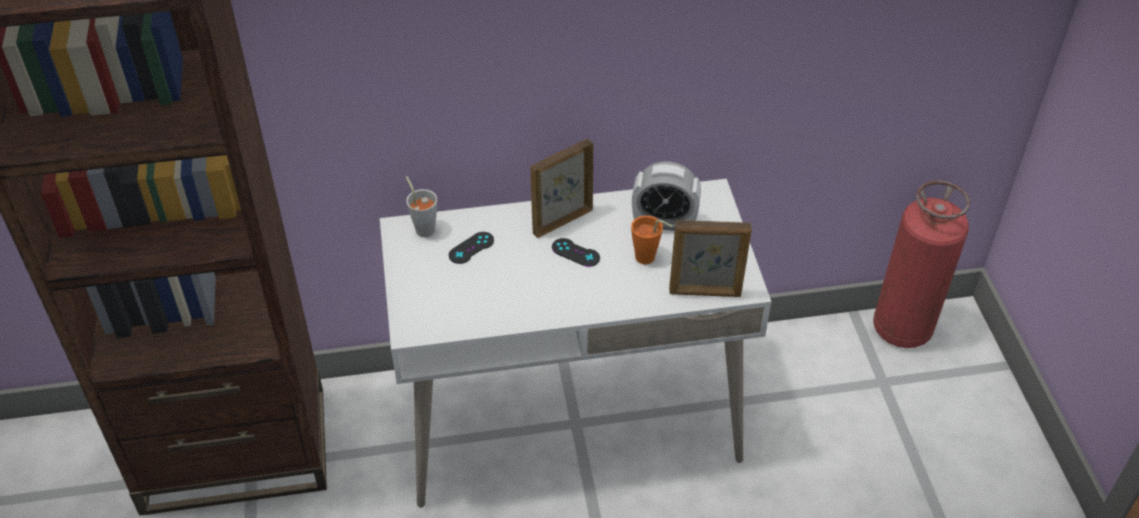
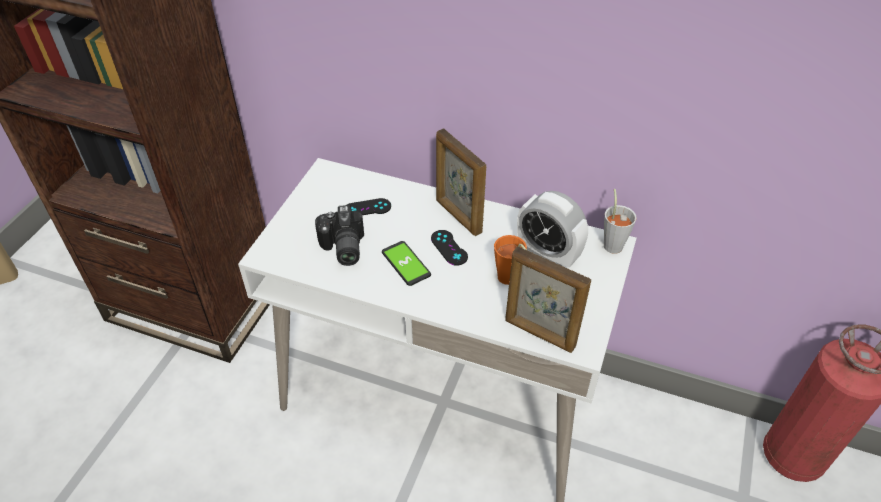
camera: 30 degrees right, 0 degrees up
(423, 227) = (344, 177): grey cup -> grey cup (612, 243)
(478, 294) = (341, 248): none -> camera
(549, 283) = (406, 264): none -> phone
(561, 221) = (458, 216): picture frame -> picture frame turned 120 degrees counterclockwise

